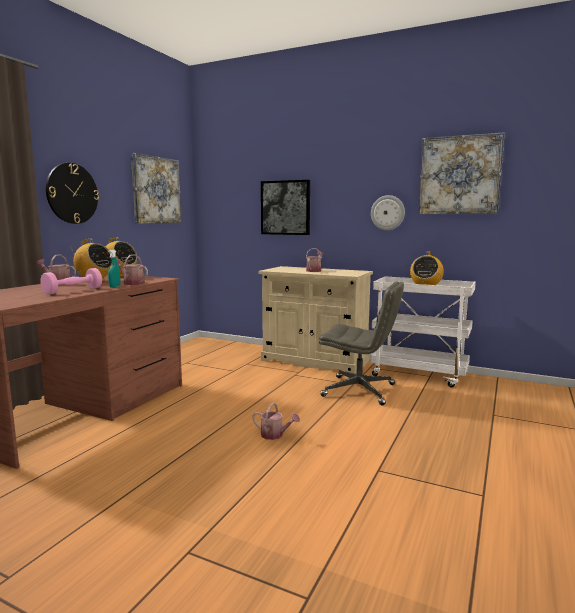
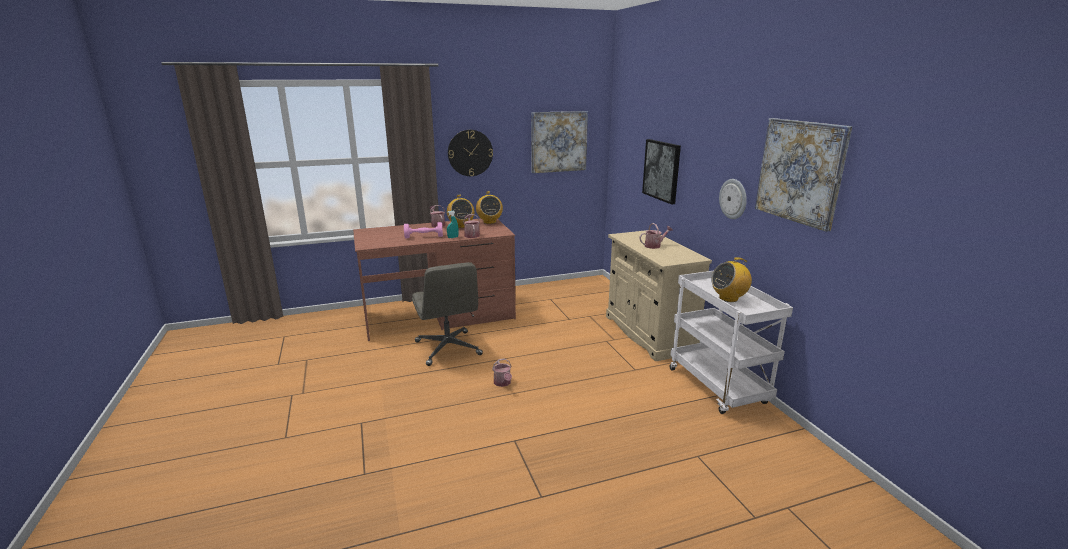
camera: 45 degrees right, 10 degrees up
(360, 390) = (628, 377): grey office chair -> grey office chair (448, 348)

